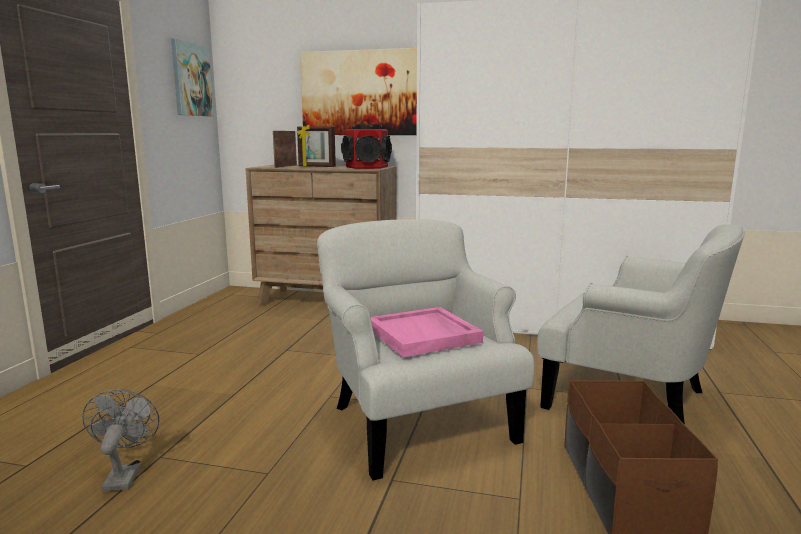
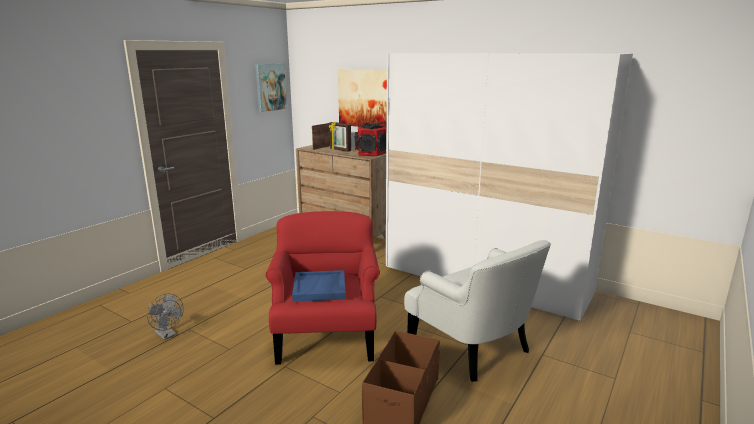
camera: 20 degrees right, 5 degrees up
(124, 474) = (167, 335): grey fan -> grey fan turned 120 degrees clockwise
(417, 422) = (326, 335): white armchair -> red armchair
(424, 335) = (320, 288): pink tray -> blue tray

